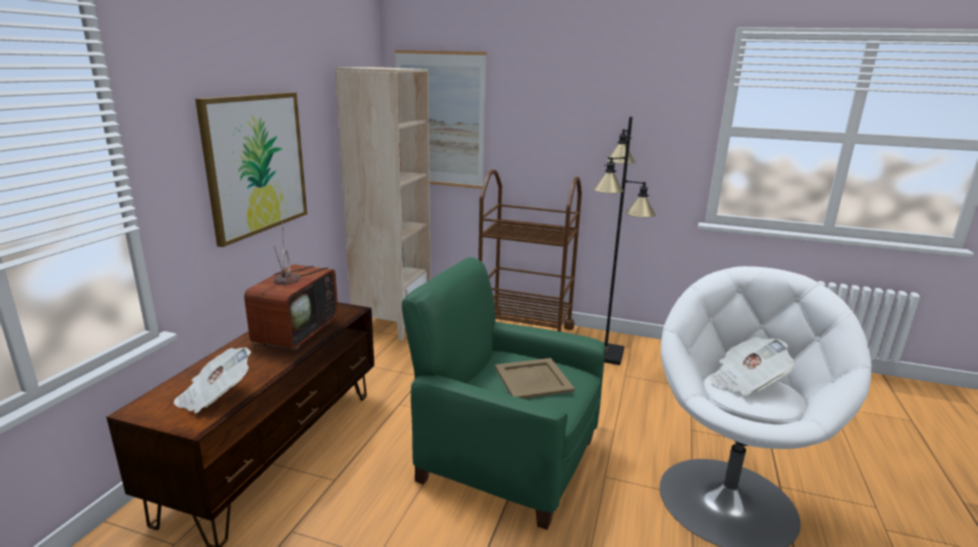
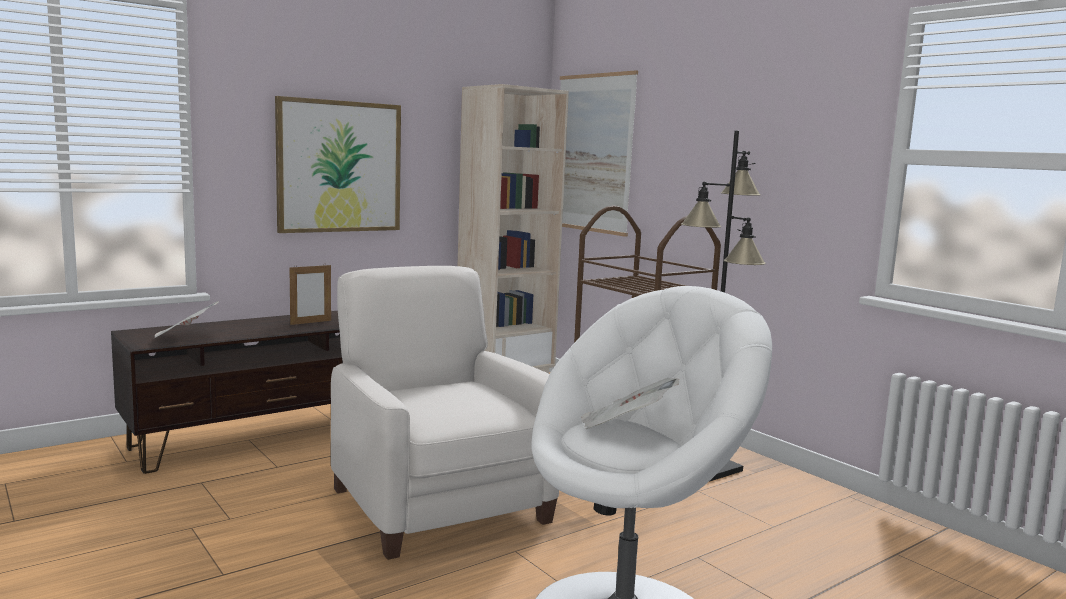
camera: 35 degrees right, 10 degrees down
(296, 332) = (311, 322): television -> picture frame
(505, 459) = (438, 504): green armchair -> white armchair
(532, 379) = (455, 399): beige tray -> none

